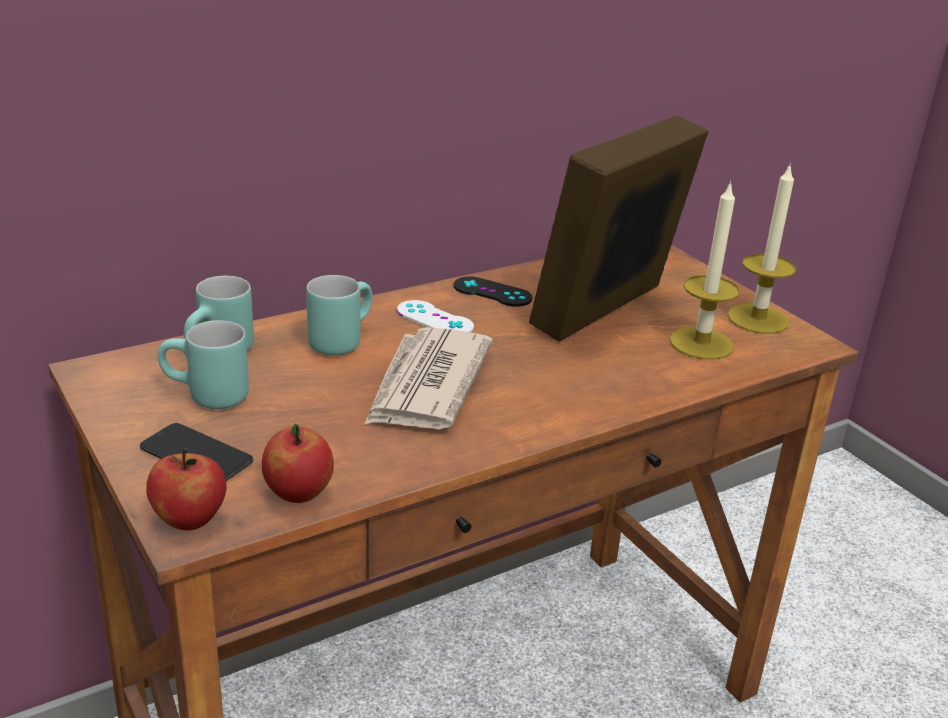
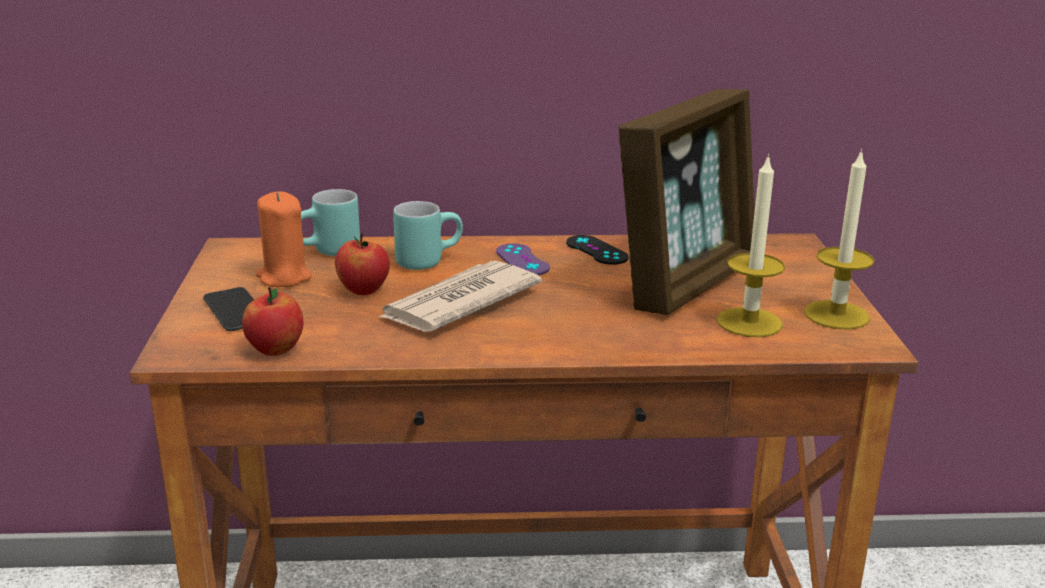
camera: 30 degrees right, 5 degrees down
(190, 520) = (184, 347): apple -> apple (364, 290)
(205, 398) = (284, 277): turquoise mug -> orange candle
(435, 319) = (522, 260): white game controller -> purple game controller
(607, 311) = (686, 282): picture frame -> picture frame turned 150 degrees clockwise

